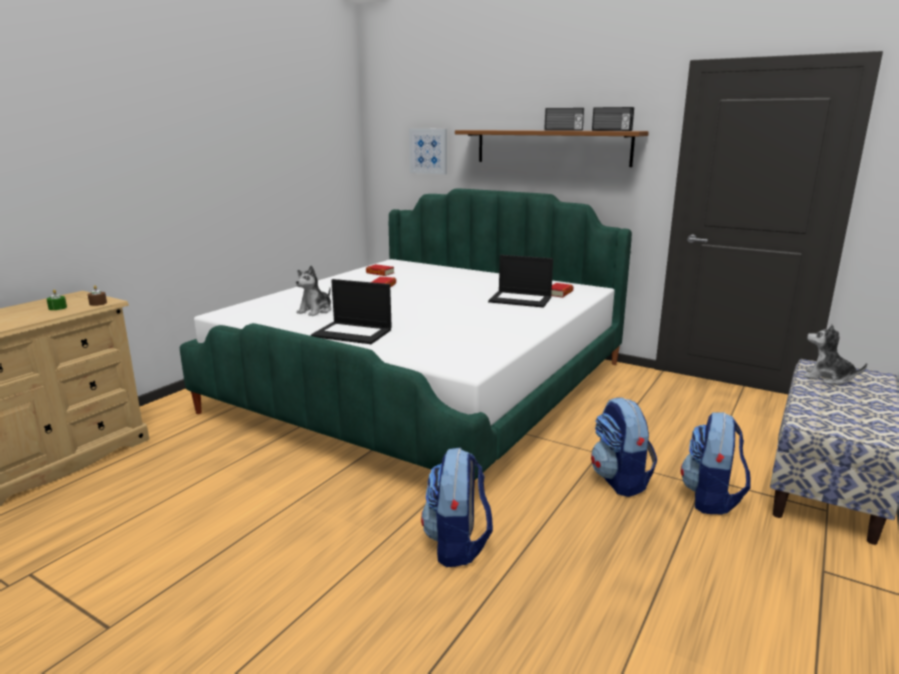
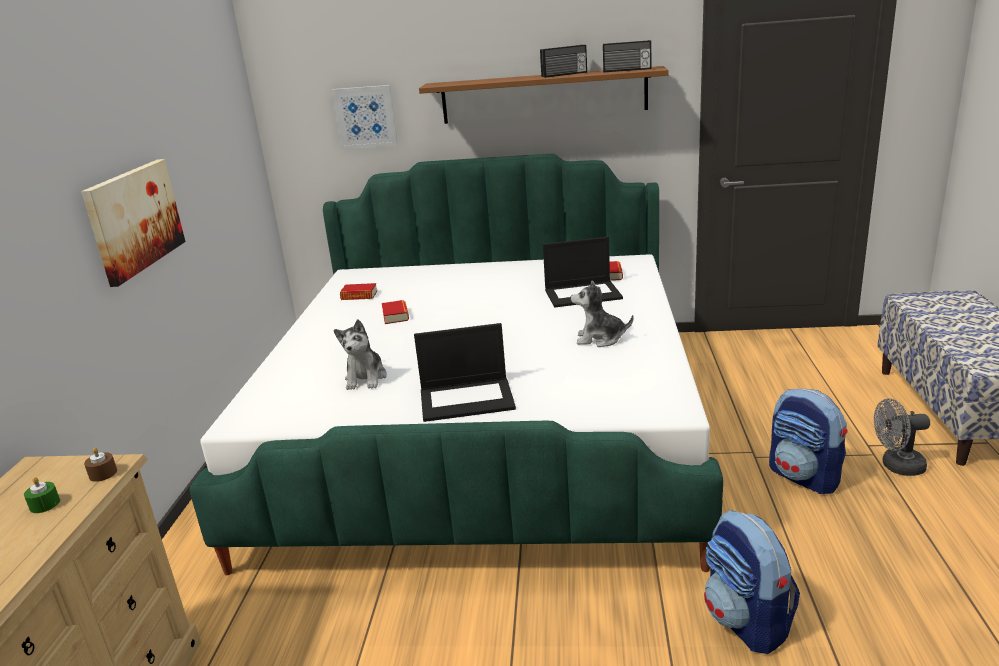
camera: 25 degrees left, 5 degrees up
(219, 181) = (134, 219): none -> picture
(711, 499) = (896, 466): backpack -> grey fan
(827, 378) = (935, 310): plush toy -> plush toy (600, 339)

